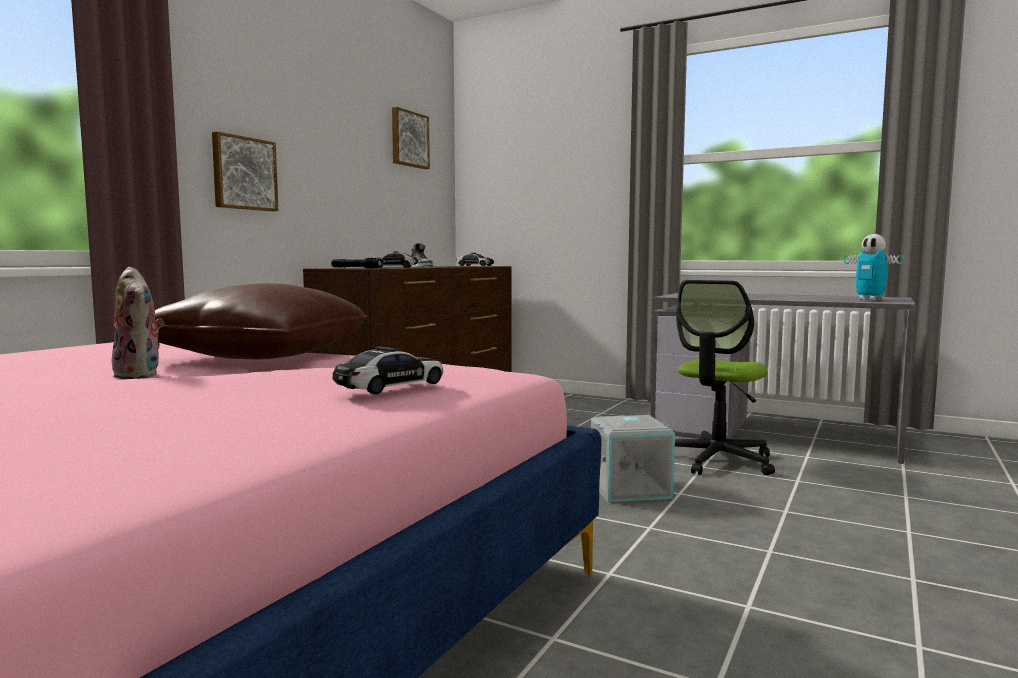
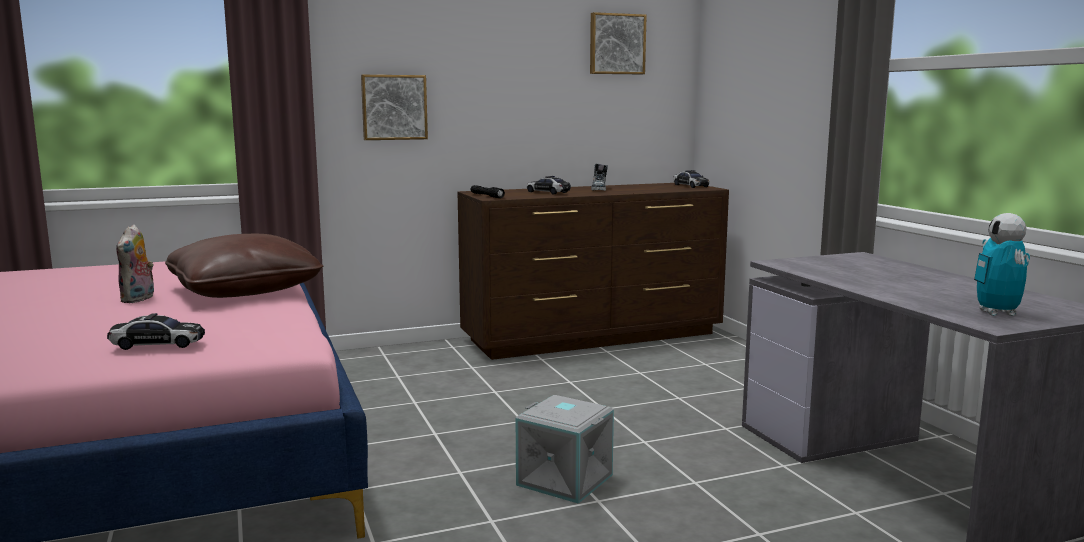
camera: 40 degrees right, 5 degrees up
(717, 460) = (730, 480): office chair -> none

